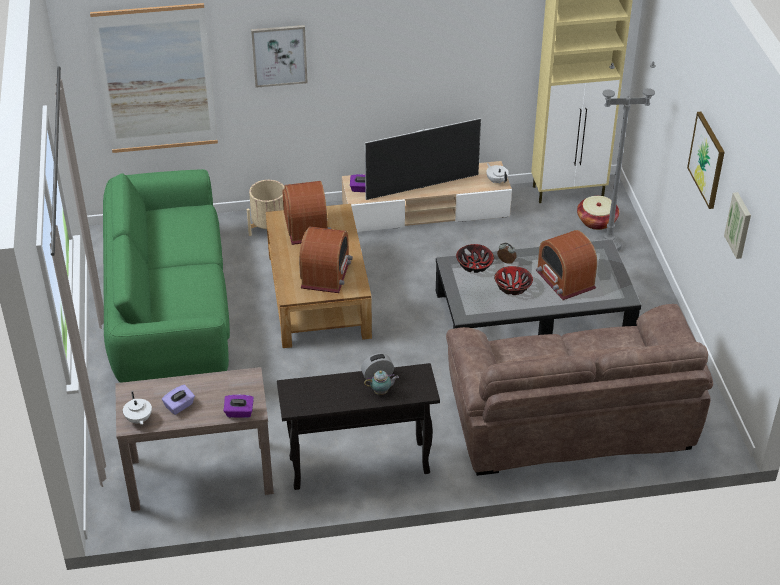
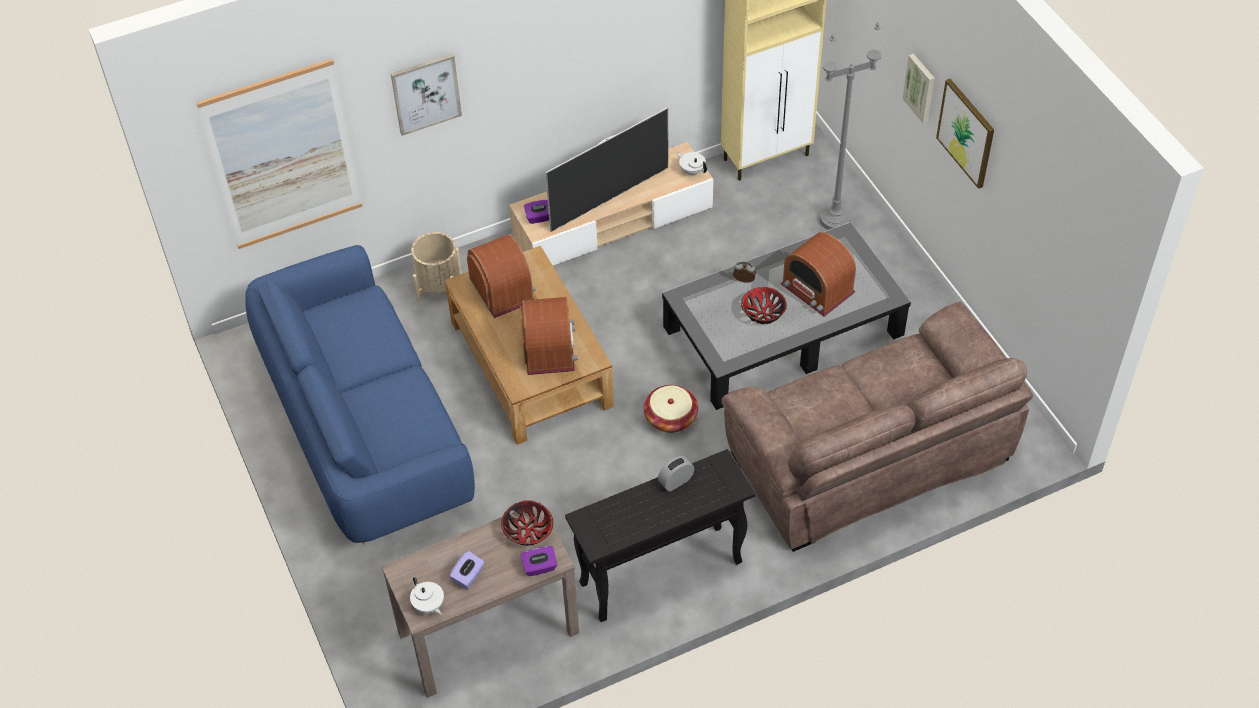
camera: 15 degrees left, 10 degrees up
(170, 312) = (365, 429): green sofa -> blue sofa
(382, 392) = (688, 500): teapot -> none
(474, 265) = (710, 294): bowl -> bowl (528, 531)
(596, 221) = (811, 190): basket -> basket (670, 418)
(739, 225) = (1028, 212): picture -> picture (920, 87)

